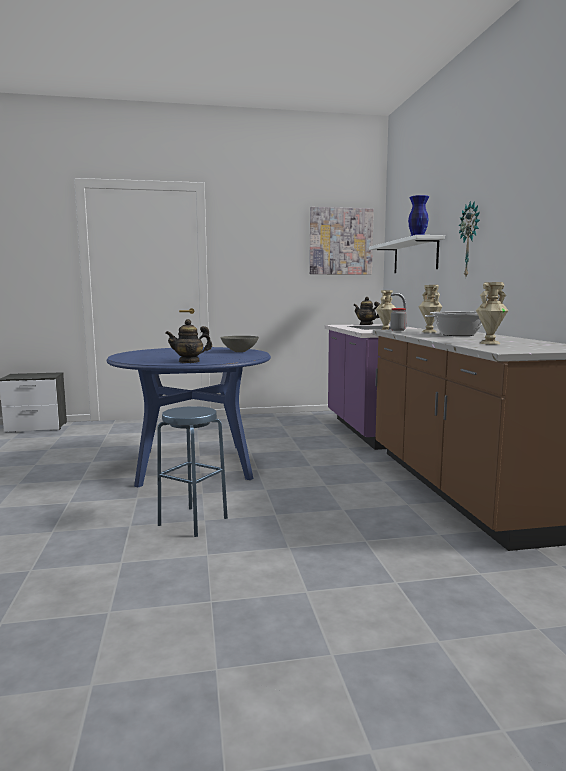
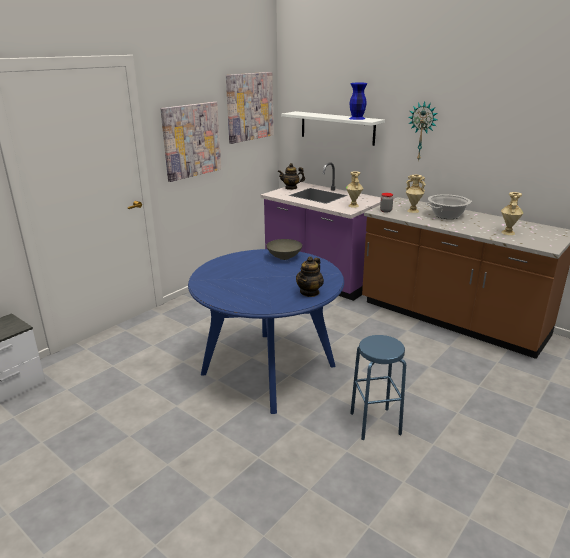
camera: 40 degrees left, 15 degrees up
(261, 264) = (191, 140): none -> picture

